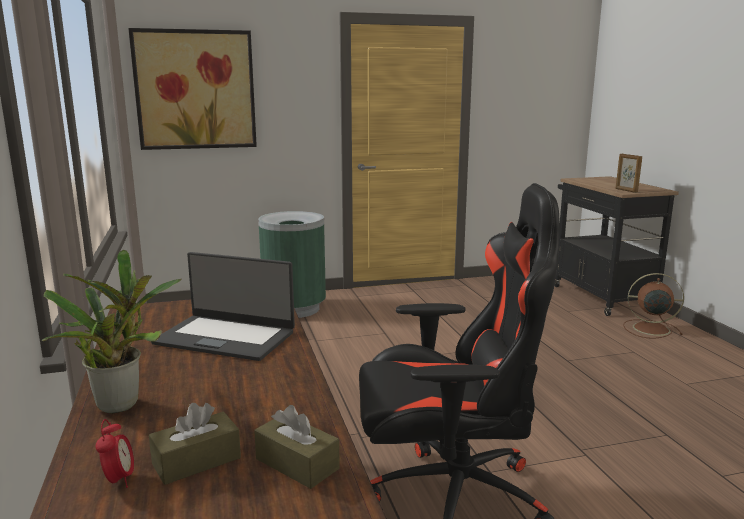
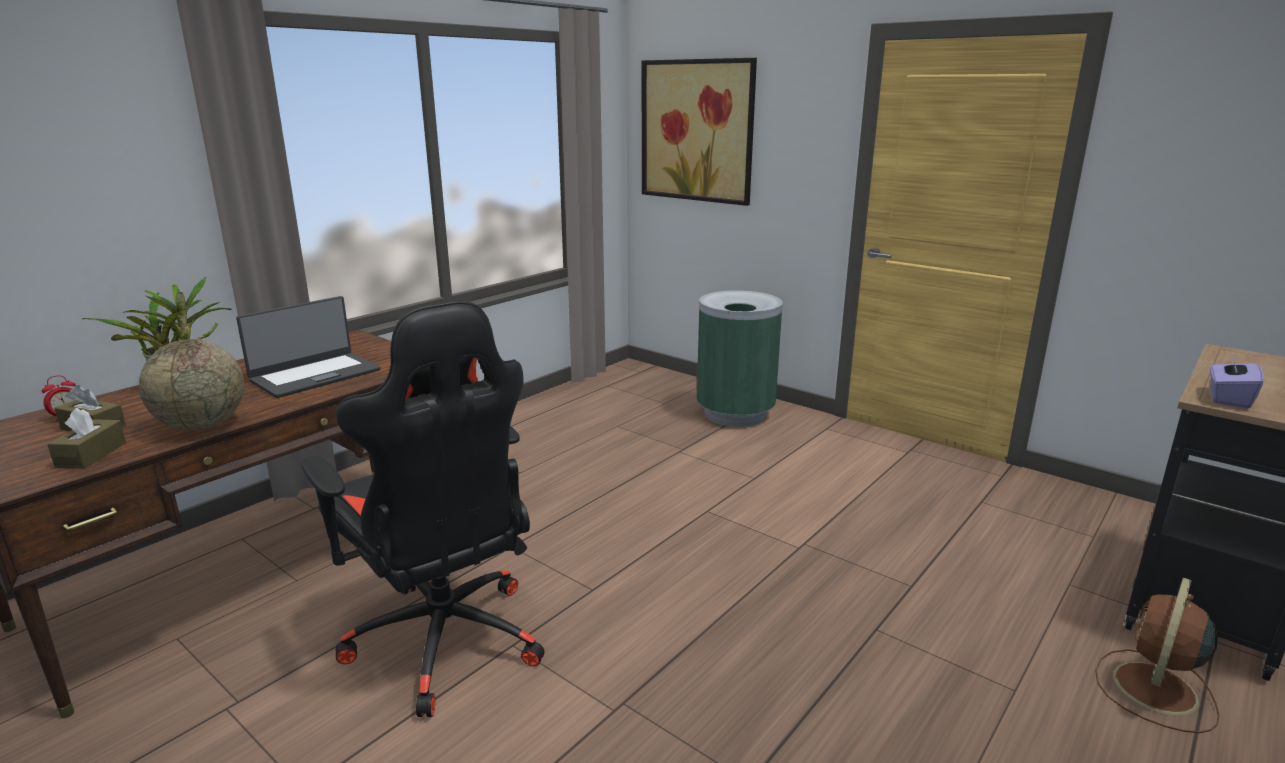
camera: 55 degrees right, 5 degrees up
(226, 337) = (315, 375): laptop -> laptop turned 120 degrees counterclockwise
(293, 398) = (202, 426): none -> globe
(626, 190) = (1228, 398): picture frame -> purple tissue box
(649, 329) = (1154, 690): brown fan -> brown fan turned 120 degrees counterclockwise

